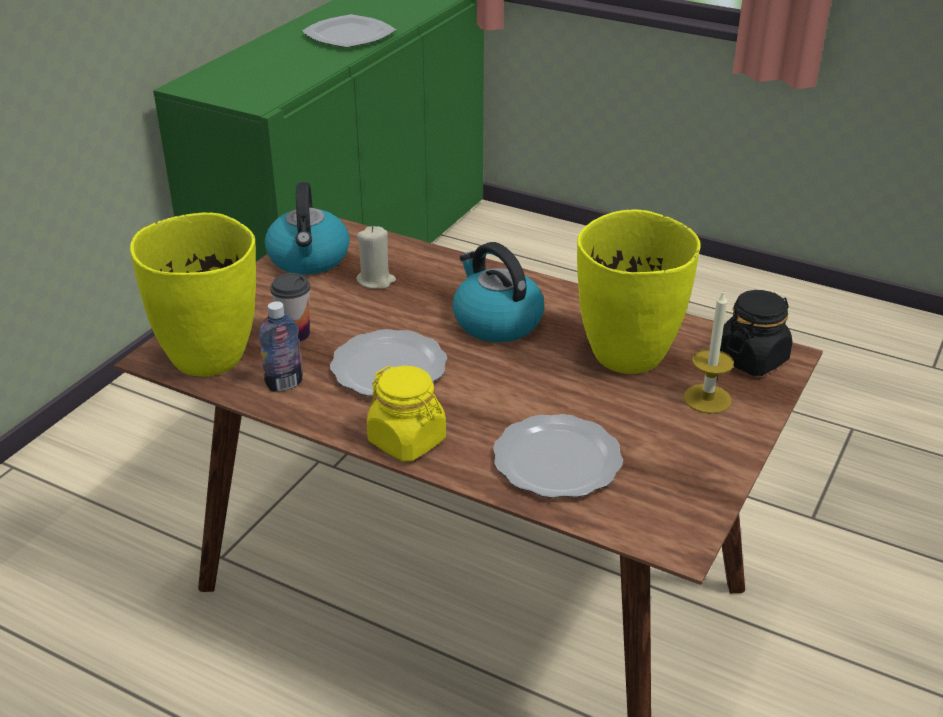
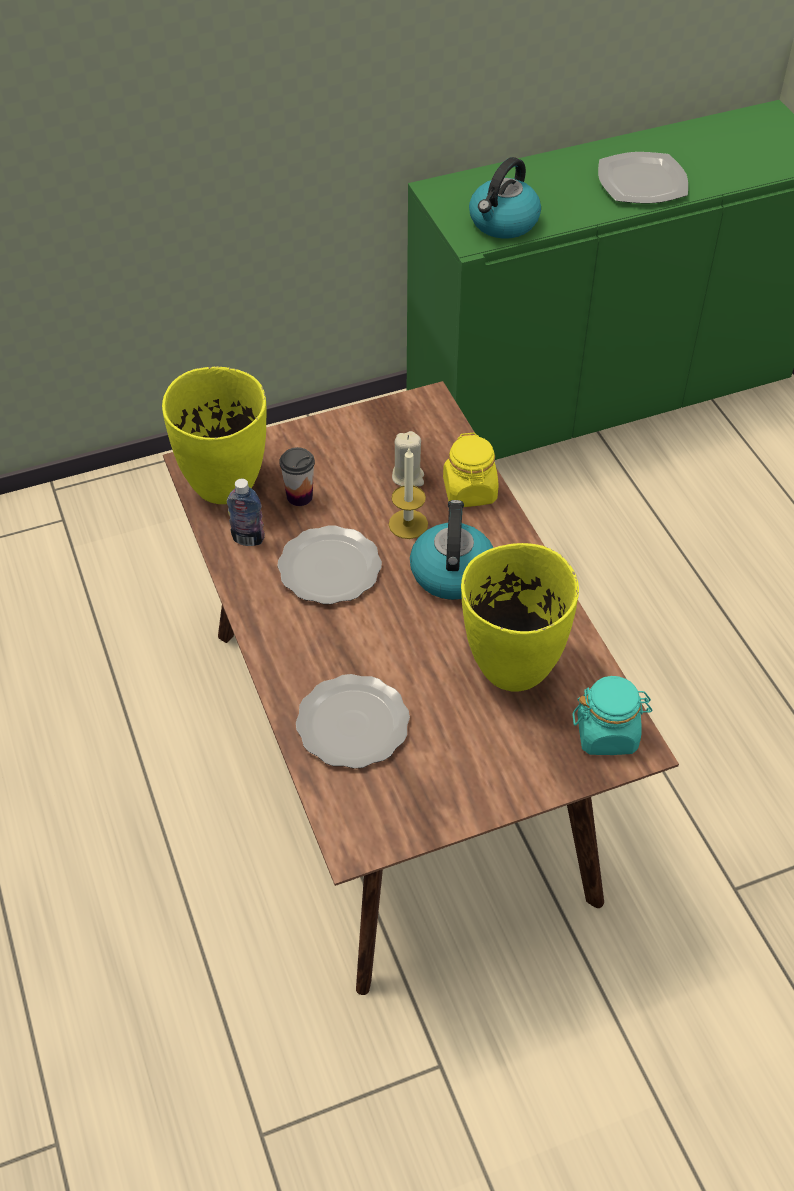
camera: 40 degrees right, 15 degrees up
(309, 259) = (383, 426): kettle -> kettle (503, 223)
(407, 441) = (275, 640): yellow jar -> yellow jar (470, 491)
(707, 399) = (523, 746): candle -> candle (408, 524)
(752, 359) = (607, 733): black jar -> turquoise jar

